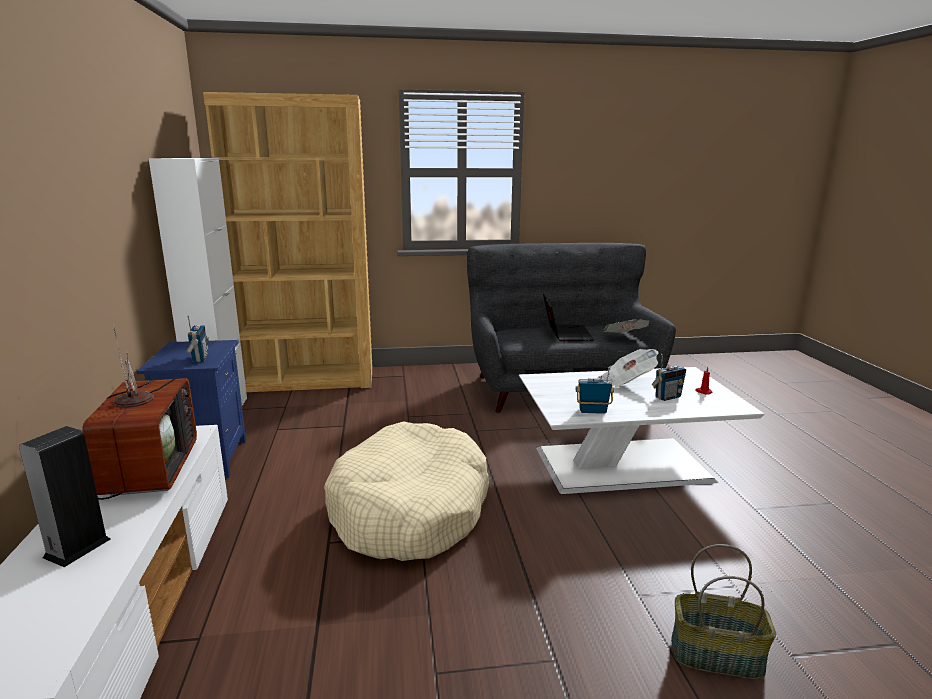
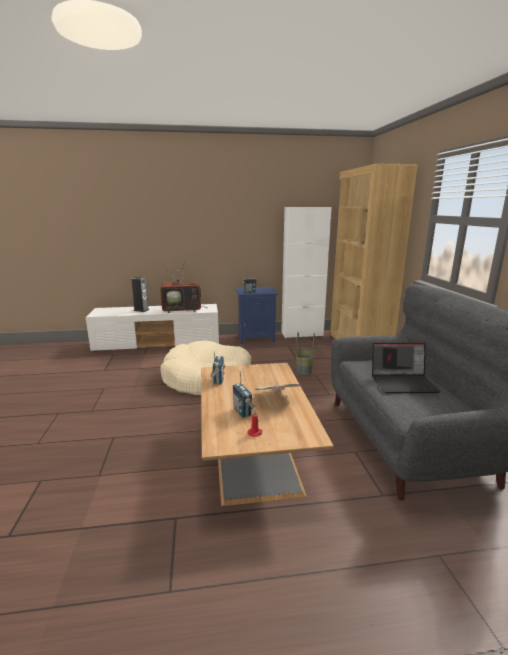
camera: 90 degrees right, 0 degrees up
(624, 338) = (409, 412): newspaper -> none
(625, 464) = (255, 456): white coffee table -> brown coffee table
(717, 655) = (61, 454): basket -> basket (304, 368)

